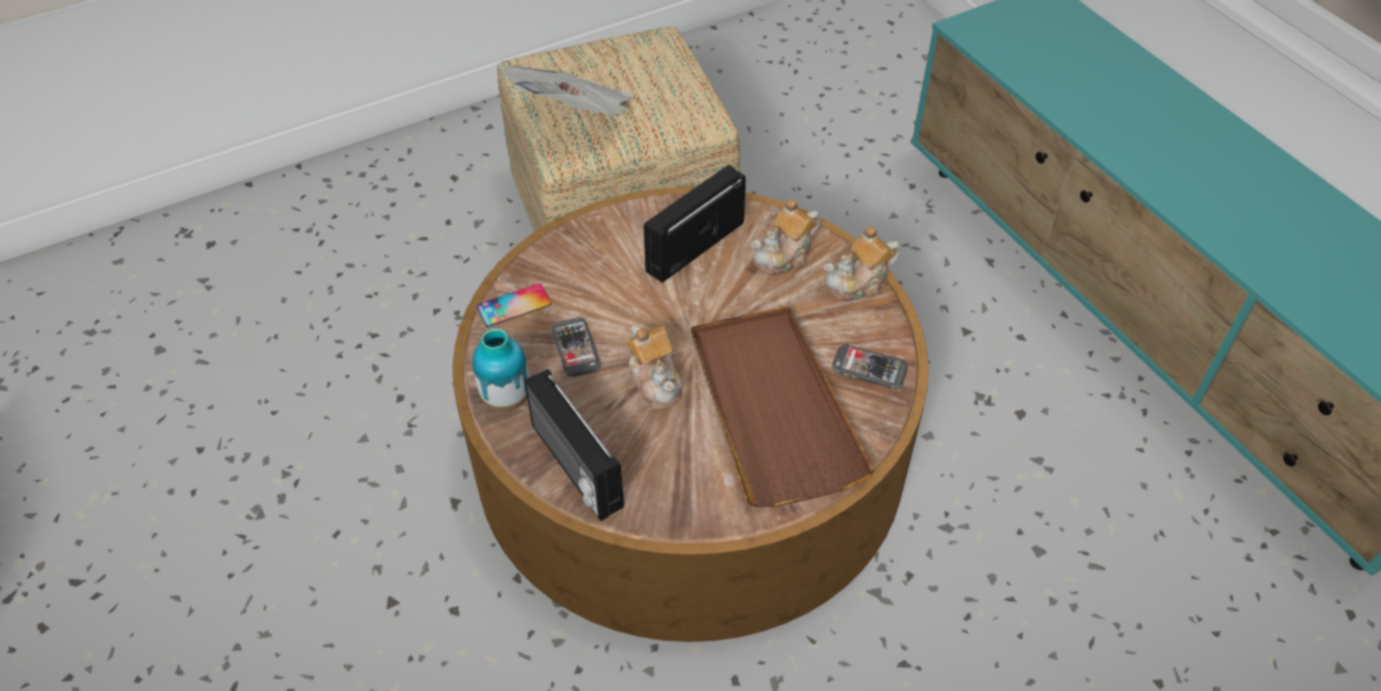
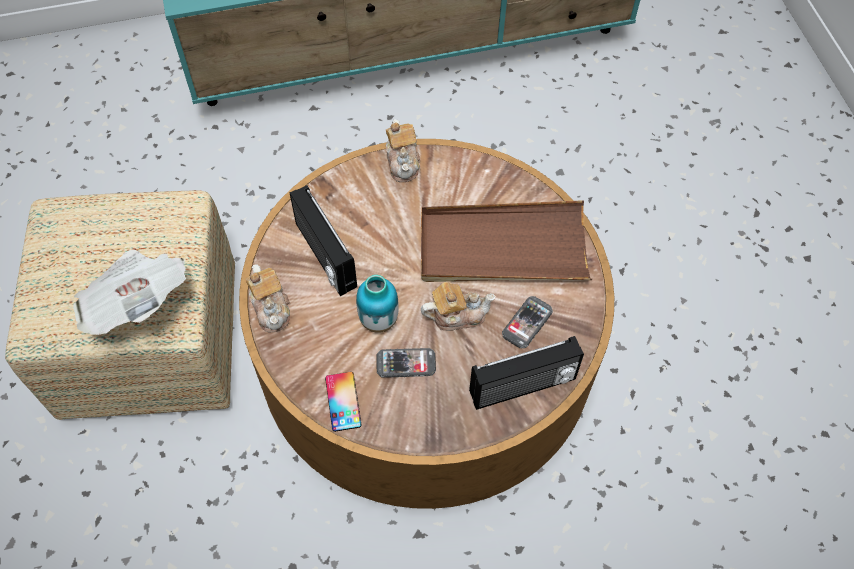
camera: 75 degrees left, 10 degrees up
(506, 399) = (443, 424): vase -> vase (378, 320)
(784, 257) = (359, 199): teapot -> teapot (271, 308)
(869, 368) = (484, 181): phone -> phone (527, 323)

